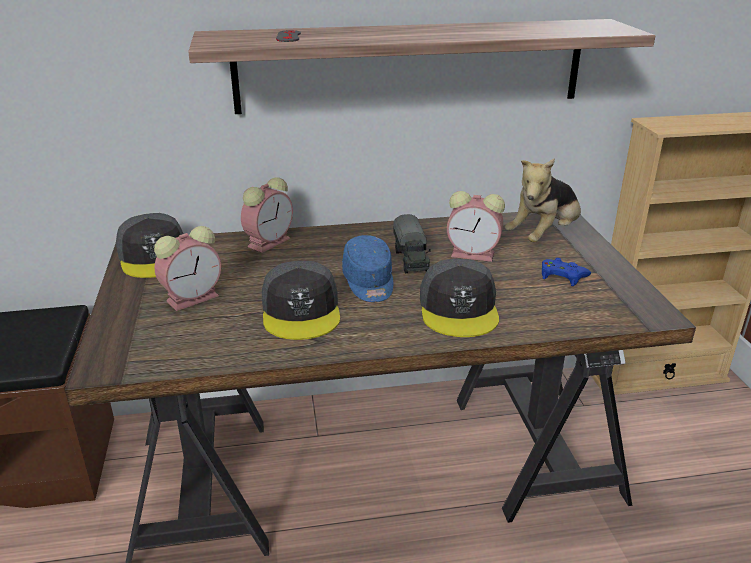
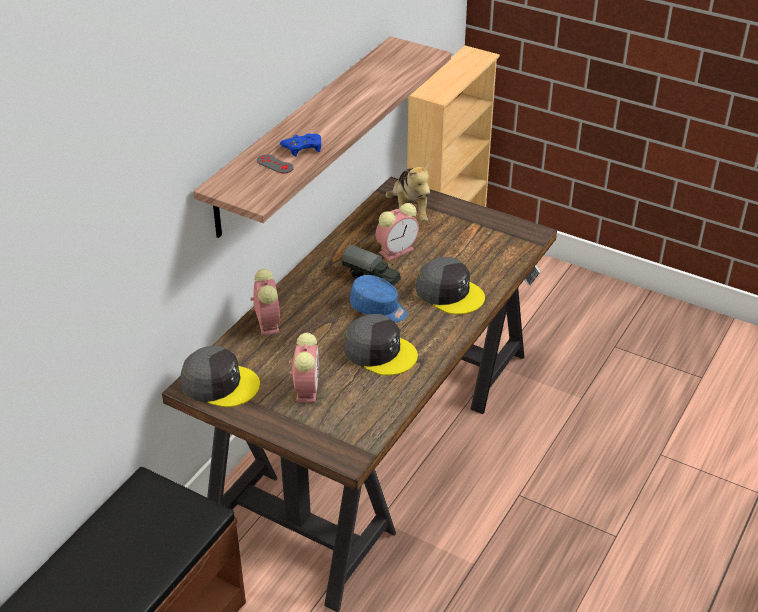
camera: 50 degrees left, 10 degrees up
(562, 276) = (462, 236): blue game controller -> blue game controller (303, 148)

